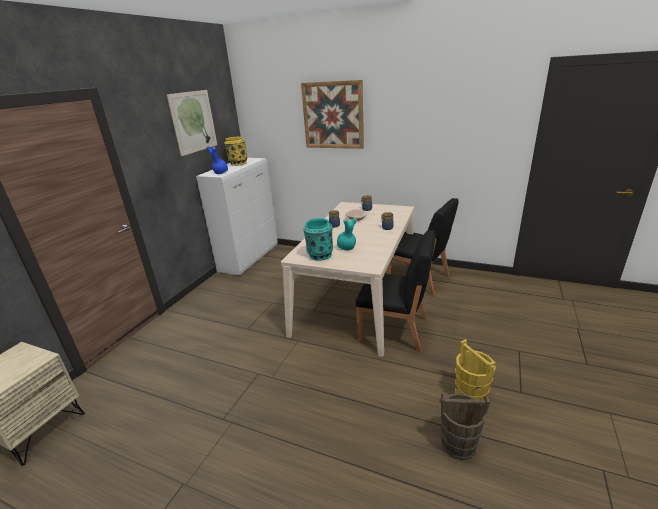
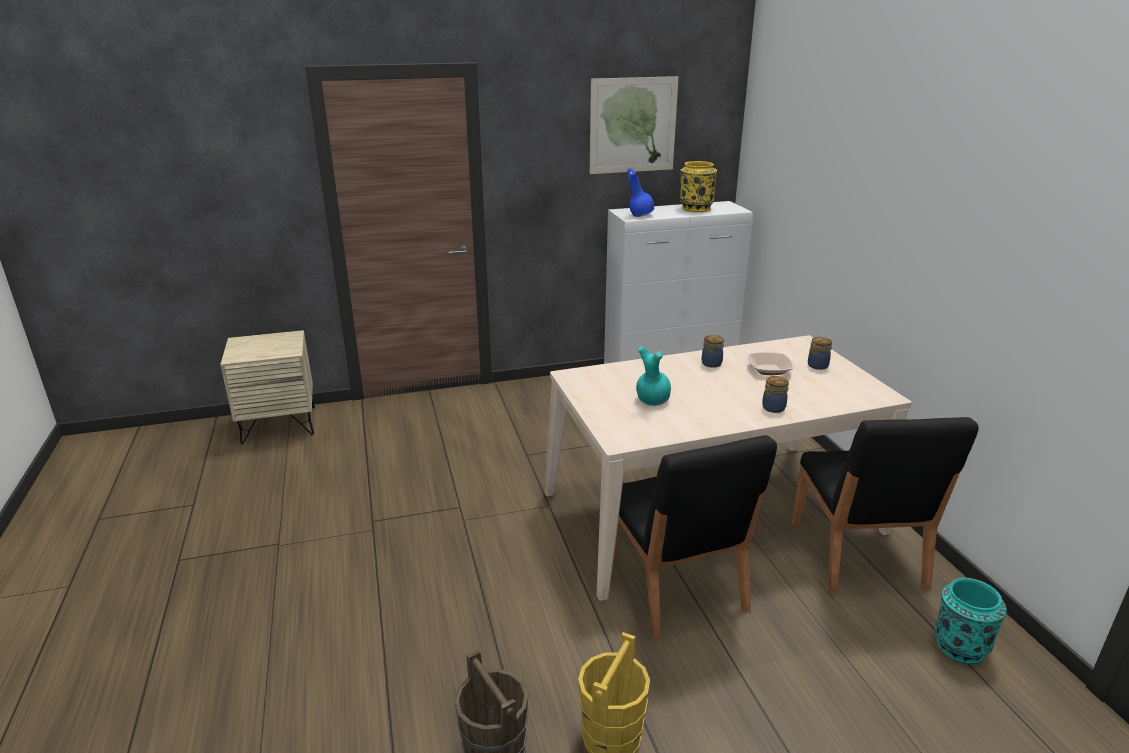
camera: 50 degrees right, 0 degrees up
(320, 255) = (602, 390): turquoise vase -> turquoise vase (959, 646)
(333, 115) = (853, 163): picture -> none

